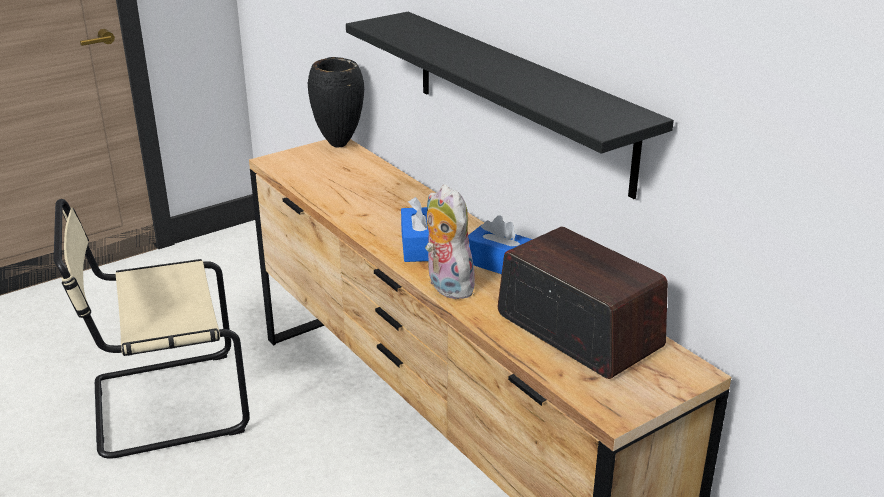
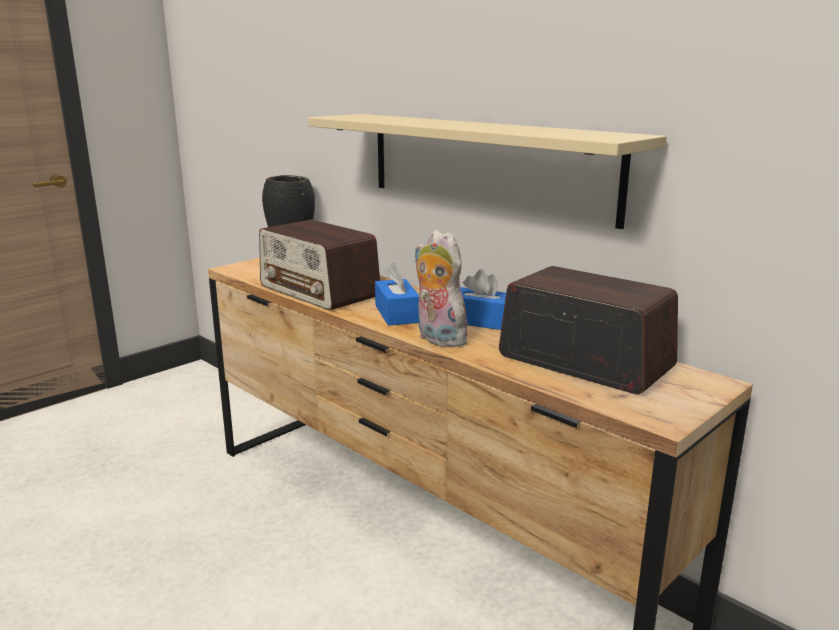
camera: 10 degrees left, 10 degrees down
(162, 405) = (125, 520): beige chair -> none
(352, 204) = (319, 291): none -> radio
(519, 99) = (486, 164): black shelf -> beige shelf

